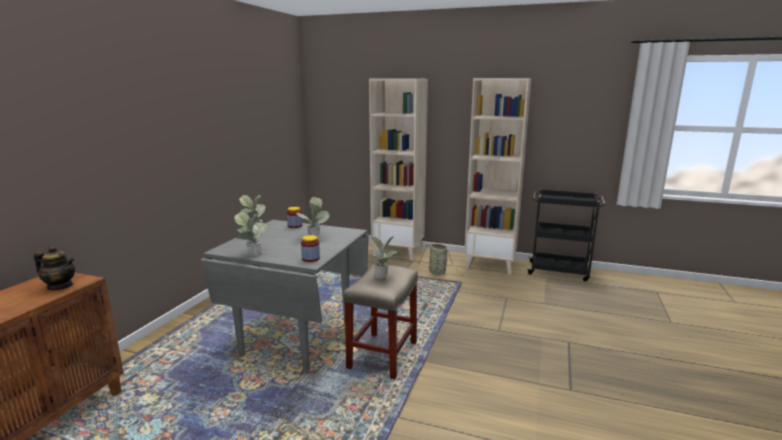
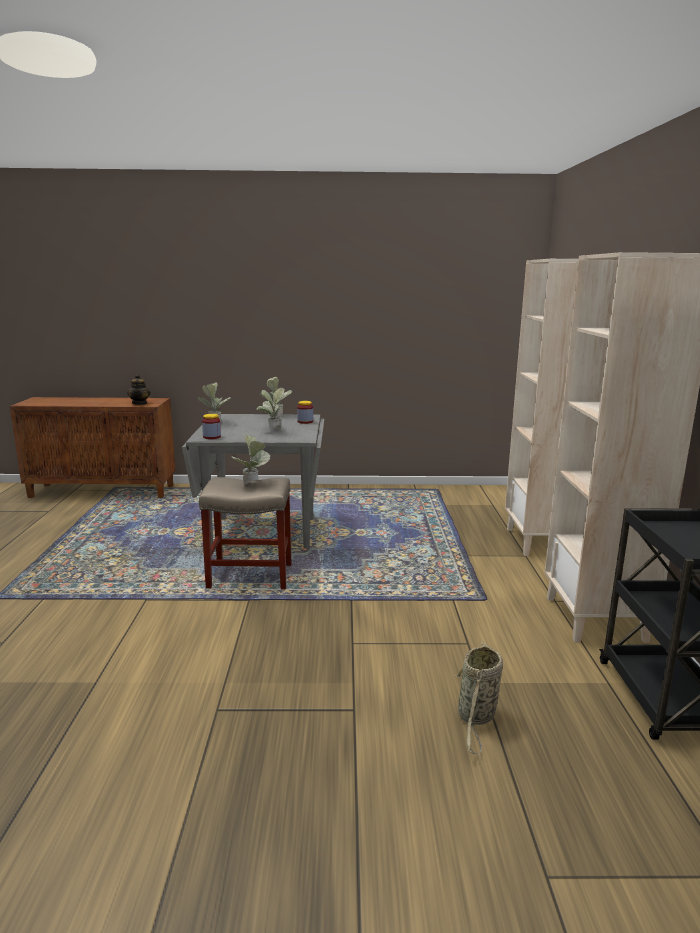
camera: 70 degrees right, 0 degrees up
(438, 272) = (502, 579): basket -> basket (476, 717)

